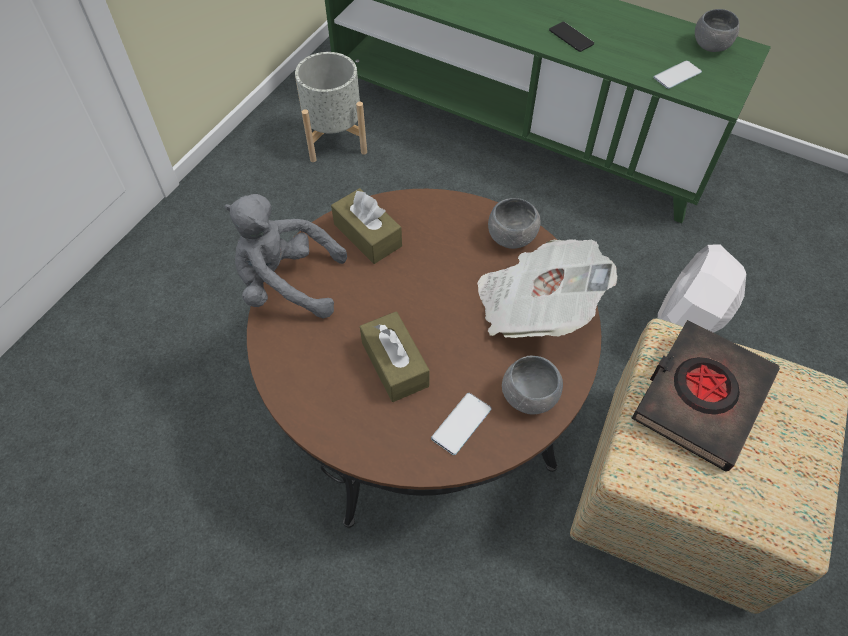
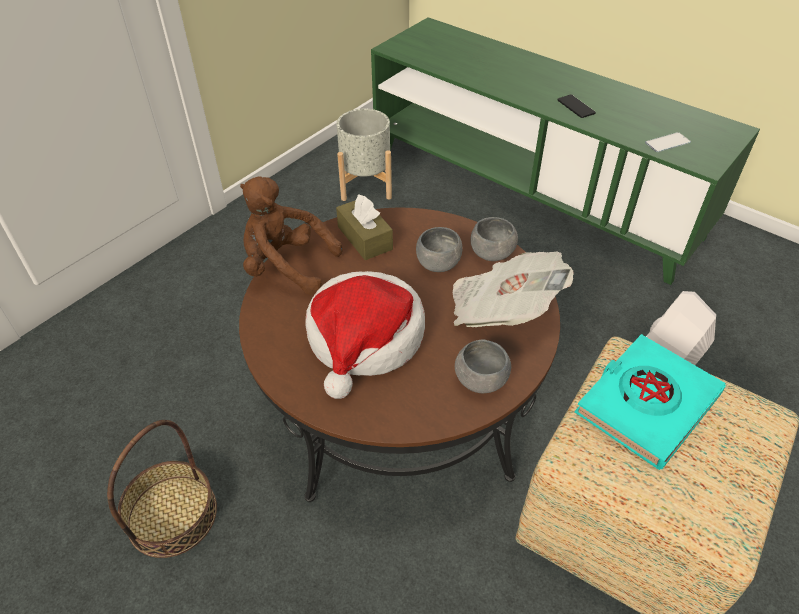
camera: 10 degrees right, 10 degrees down
(205, 567) = (172, 515): none -> basket
(286, 284) = (286, 267): grey plush toy -> brown plush toy
(395, 364) = (365, 339): brown tissue box -> hat
(461, 424) = (413, 394): phone -> none
(701, 397) = (646, 404): black book -> turquoise book
(710, 45) = (703, 123): grey bowl -> grey bowl (438, 263)

